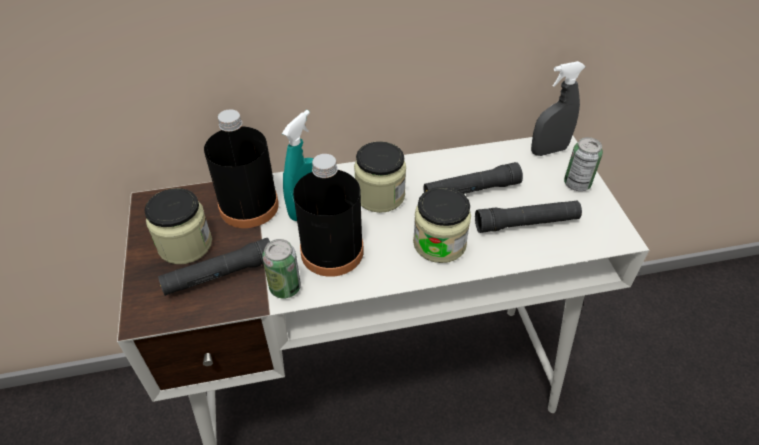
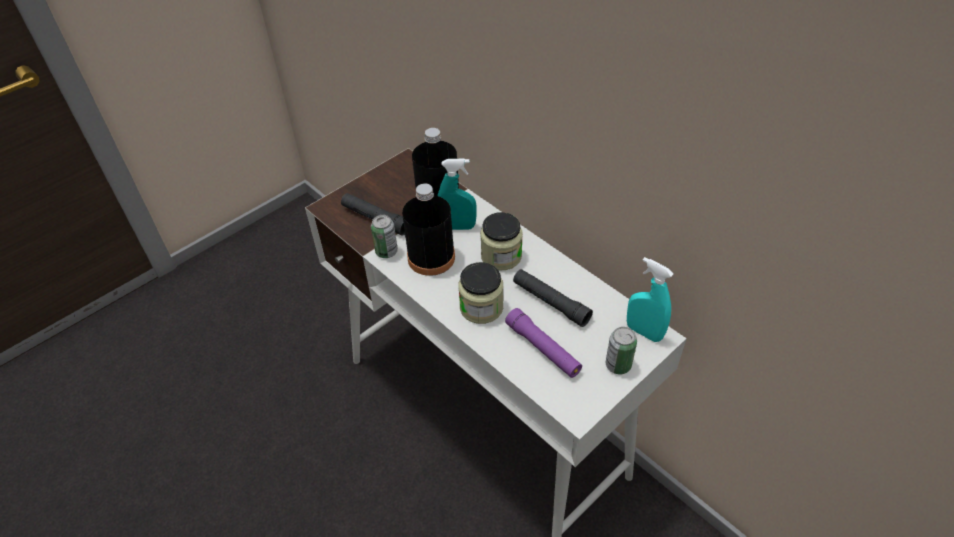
camera: 60 degrees right, 0 degrees up
(185, 244) = (386, 192): jar -> none
(526, 223) = (543, 349): black flashlight -> purple flashlight
(548, 150) = (644, 332): grey spray bottle -> turquoise spray bottle

